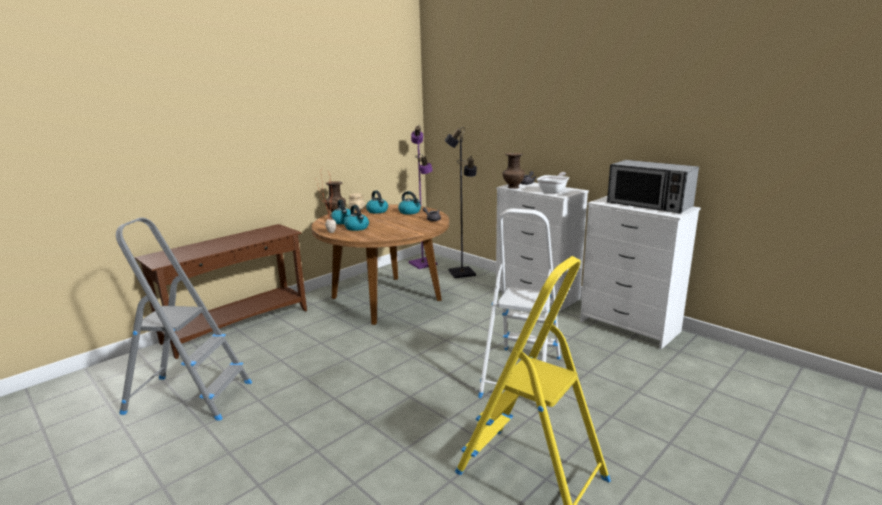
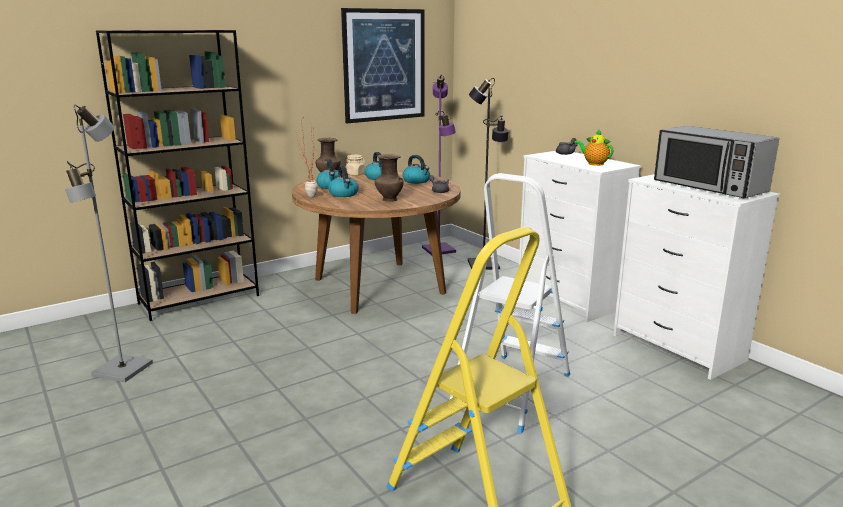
camera: 10 degrees right, 0 degrees up
(190, 397) = (122, 369): grey step ladder -> grey floor lamp
(237, 325) = (199, 299): brown console table -> beige bookcase
(372, 119) = (384, 65): none -> picture
(512, 187) = (544, 157): brown vase -> brown vase (389, 200)
(553, 191) = (594, 163): frying pan -> teapot

